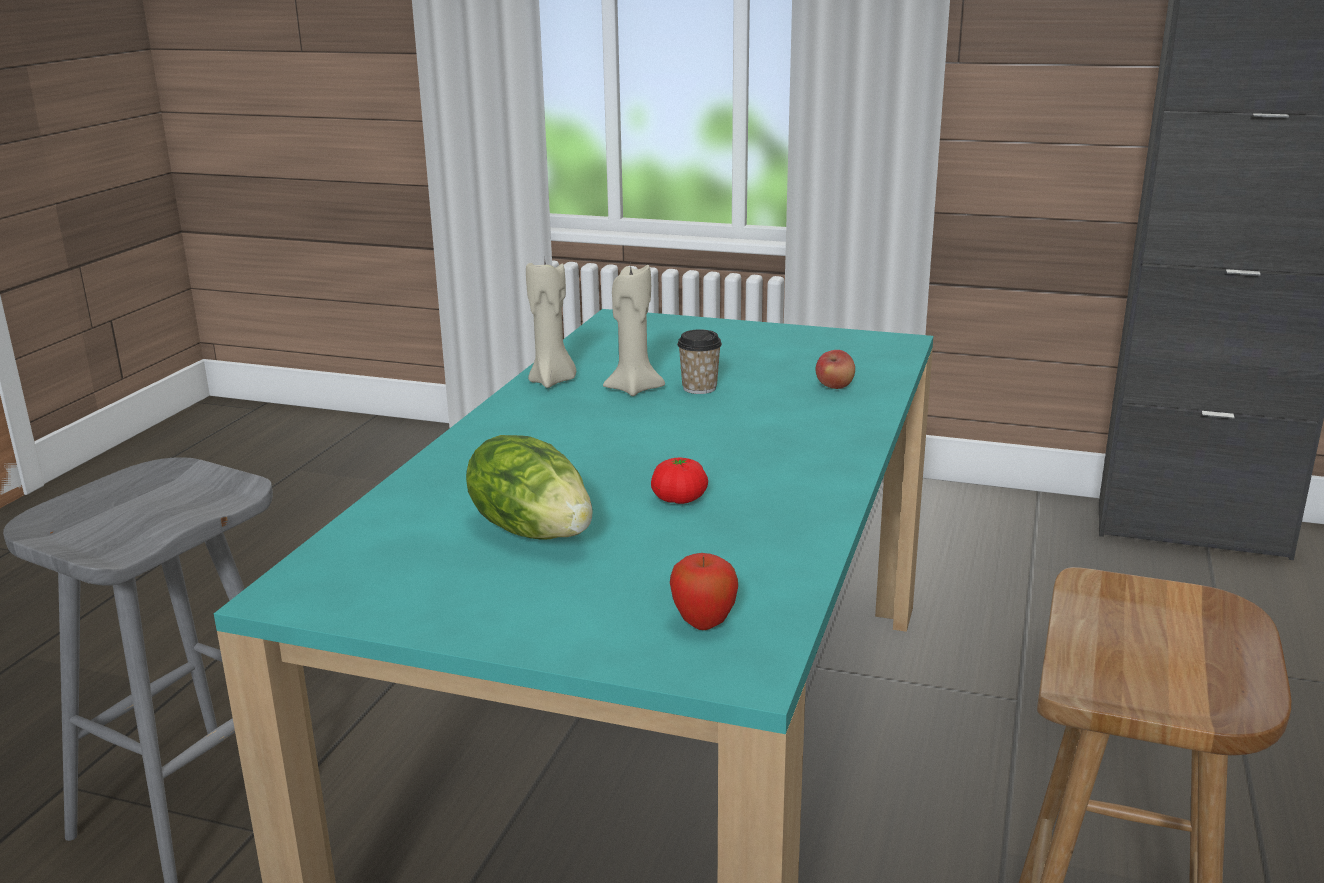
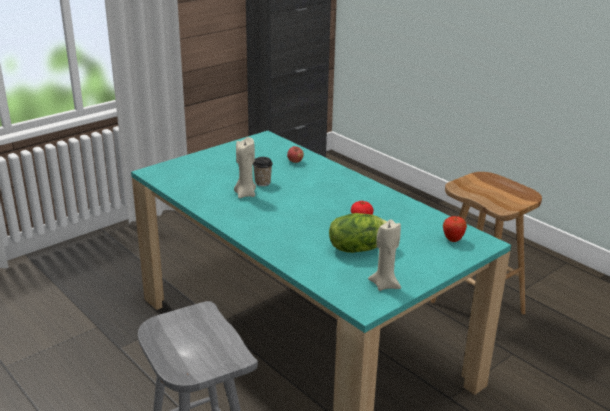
camera: 60 degrees left, 5 degrees up
(552, 381) = (212, 206): beige candle -> beige candle (384, 284)

